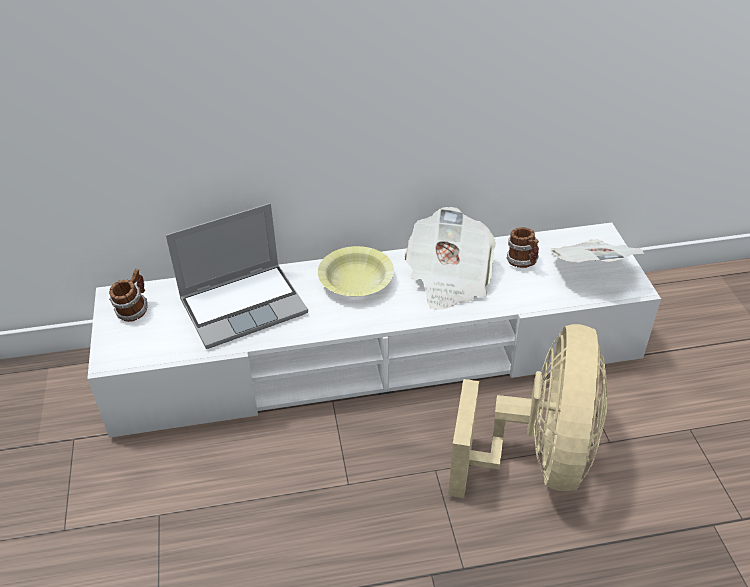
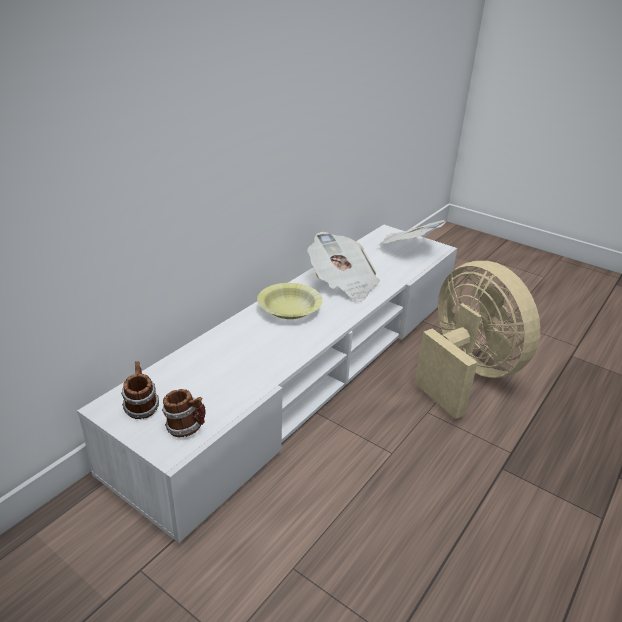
camera: 45 degrees left, 10 degrees down
(244, 305) = (232, 359): laptop -> none
(523, 262) = (370, 259): mug -> mug (186, 428)

